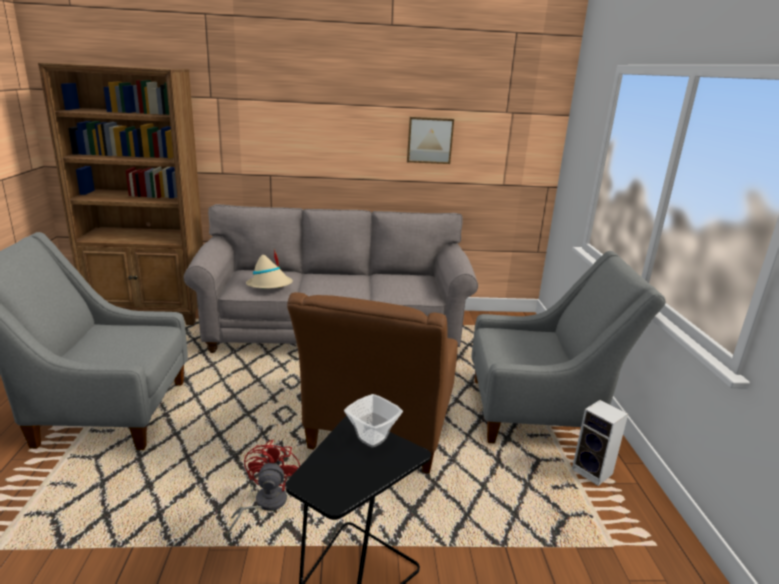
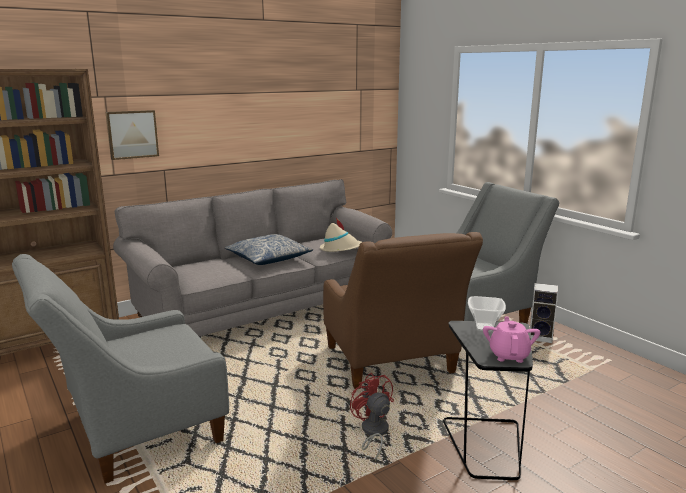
camera: 30 degrees left, 5 degrees down
(270, 285) = (218, 272): beige hat -> beige hat (340, 249)
(335, 487) = (509, 355): none -> pink teapot
(336, 283) = (268, 258): none -> pillow
(429, 140) = (303, 119): picture -> picture (132, 134)

